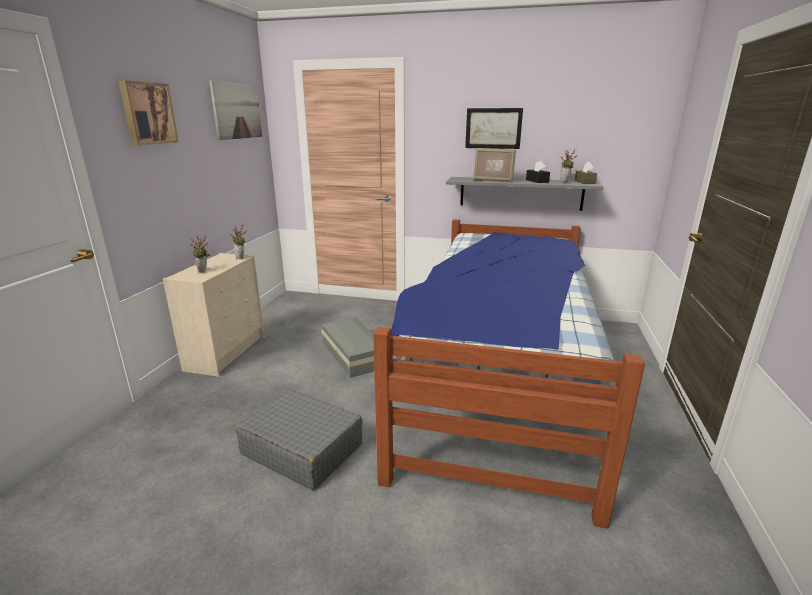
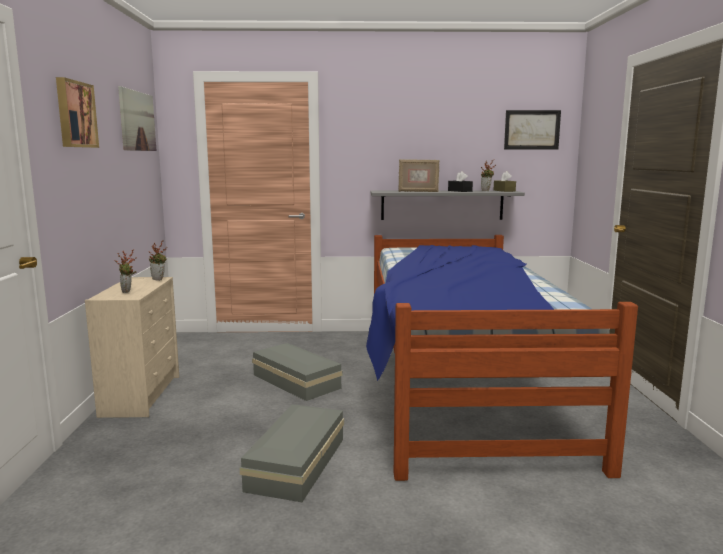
camera: 15 degrees left, 10 degrees down
(302, 449) = (294, 464): grey suitcase -> grey storage box
(493, 128) = (411, 141): picture -> picture (532, 130)

